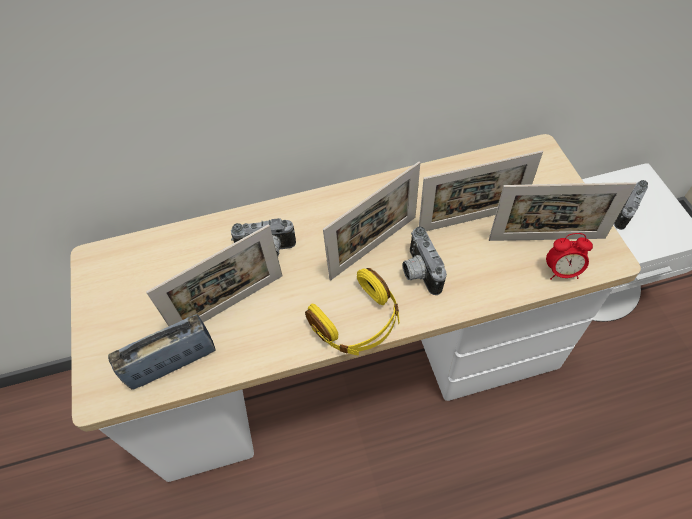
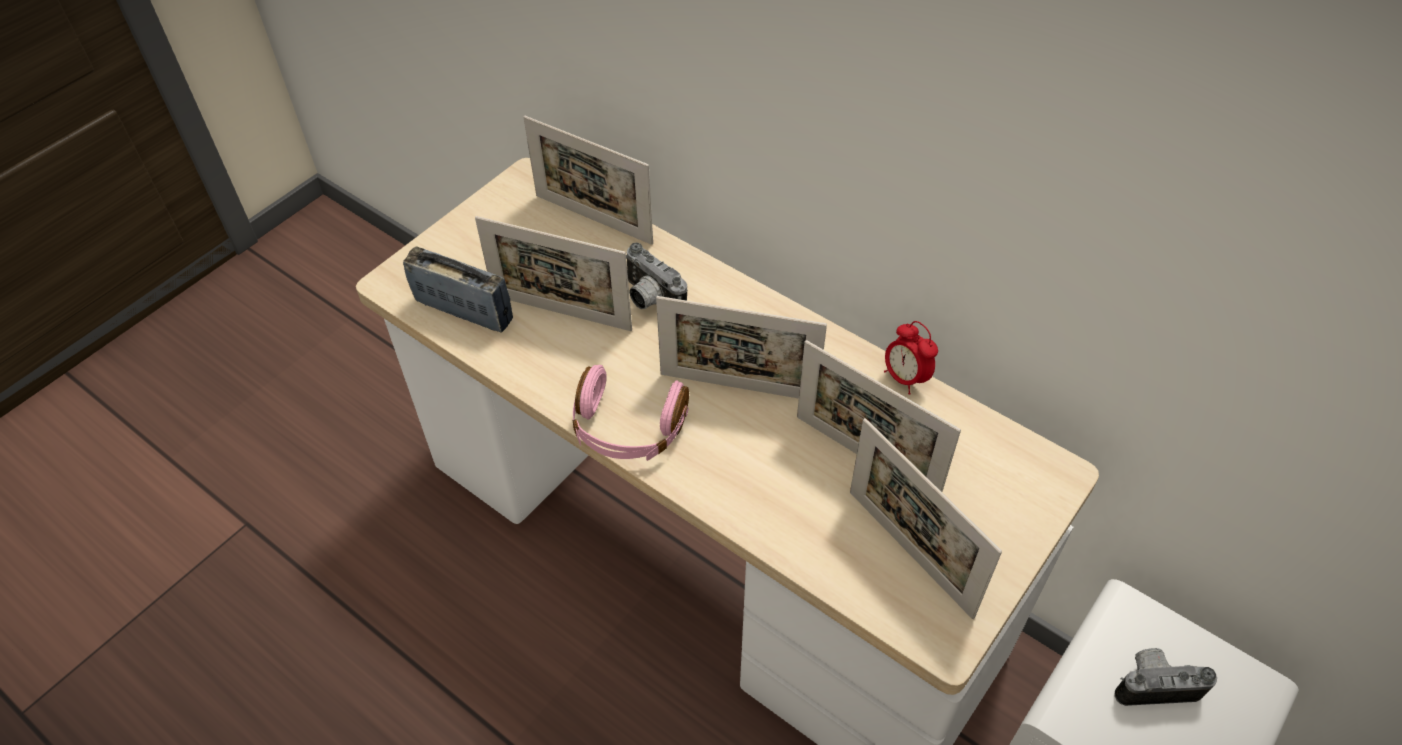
camera: 50 degrees right, 5 degrees down
(170, 242) = (593, 219): none -> picture frame
(357, 323) = (628, 429): yellow headphones -> pink headphones
(418, 272) = (741, 447): camera -> none
(562, 272) = (872, 594): alarm clock -> alarm clock (905, 378)

